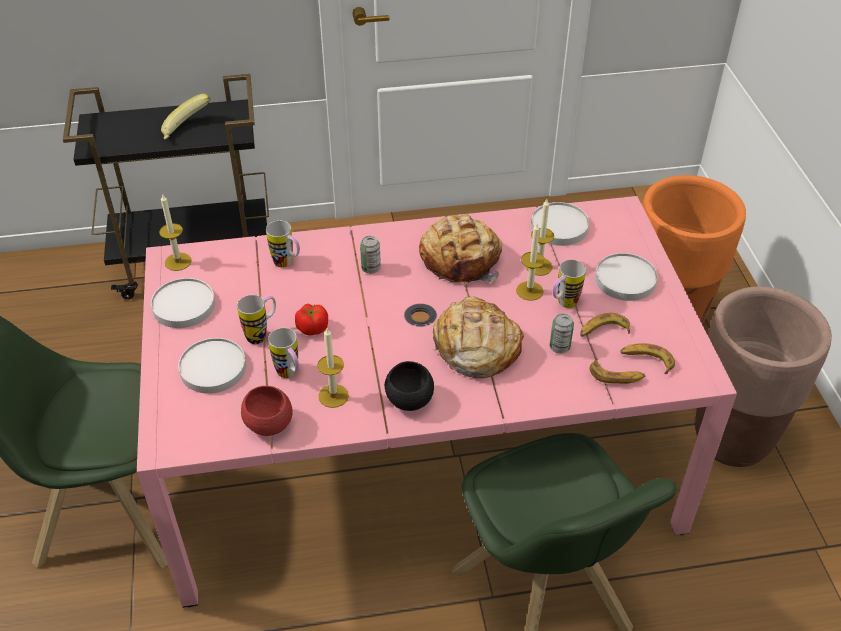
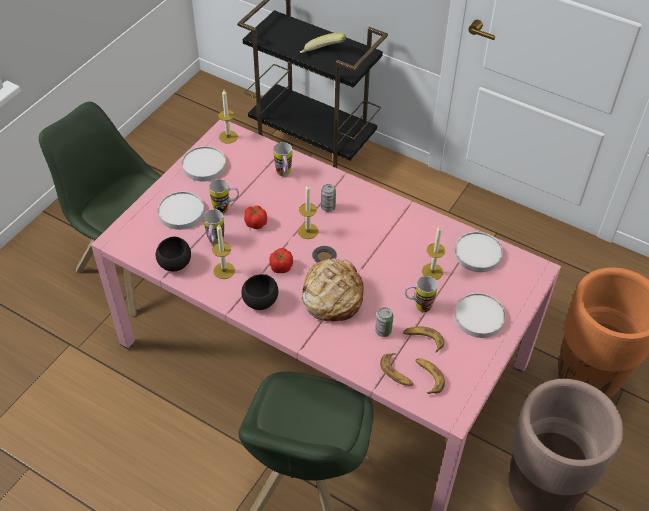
camera: 40 degrees right, 5 degrees up
(269, 424) = (175, 263): red bowl -> black bowl
(390, 353) = (281, 267): none -> tomato
(461, 259) = (388, 235): bread -> none
(529, 291) = (407, 283): candle -> candle (308, 231)

